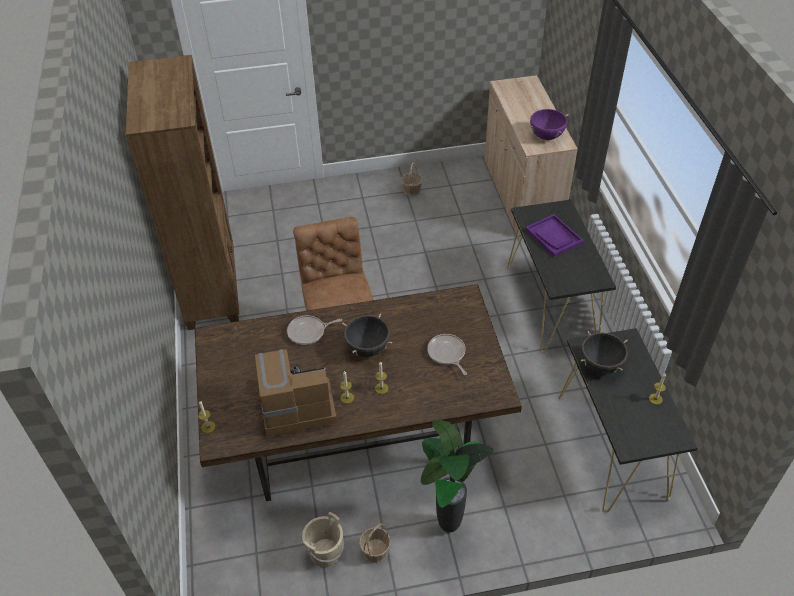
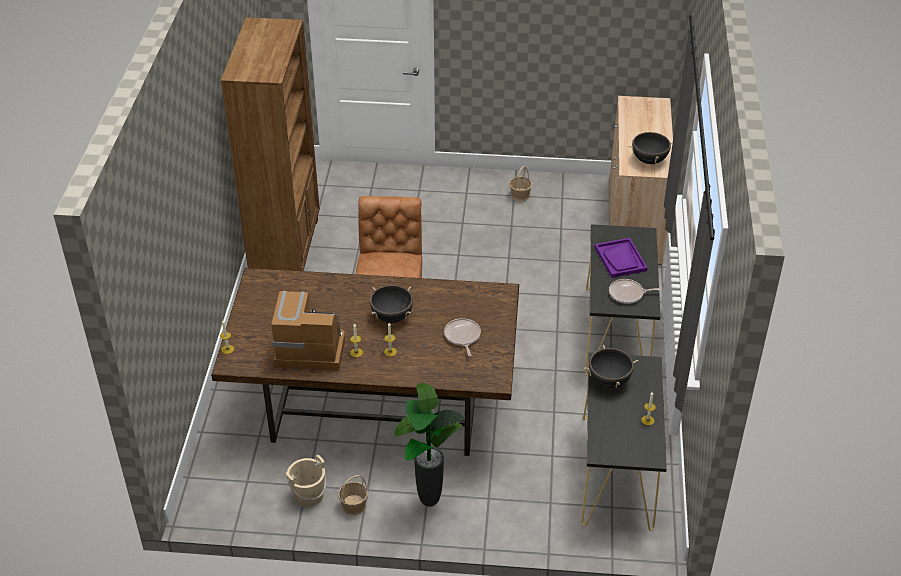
camera: 15 degrees right, 5 degrees down
(308, 332) = (344, 292): frying pan -> frying pan (628, 294)
(546, 136) = (649, 160): purple cooking pot -> black cooking pot

